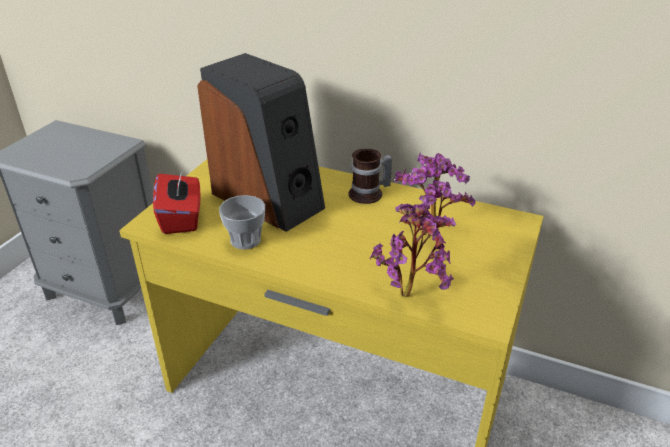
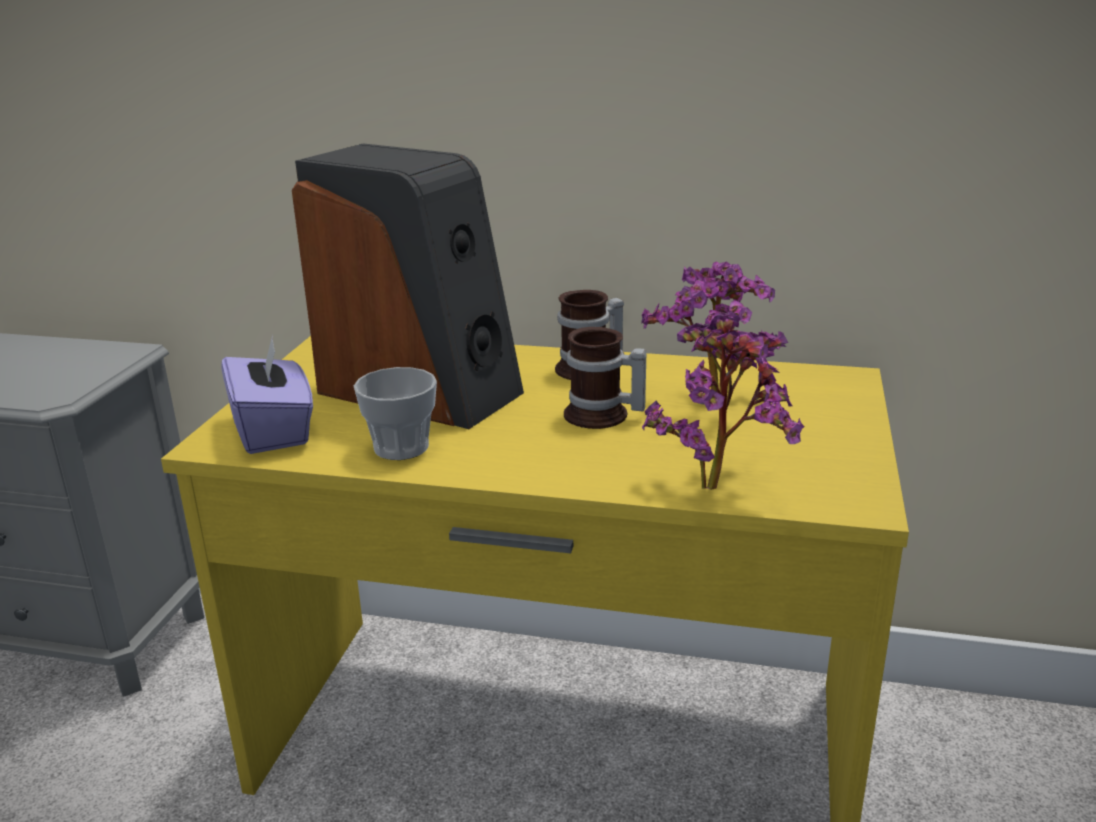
camera: 10 degrees left, 10 degrees down
(181, 218) = (274, 430): red tissue box -> purple tissue box
(363, 232) = (601, 417): none -> mug

